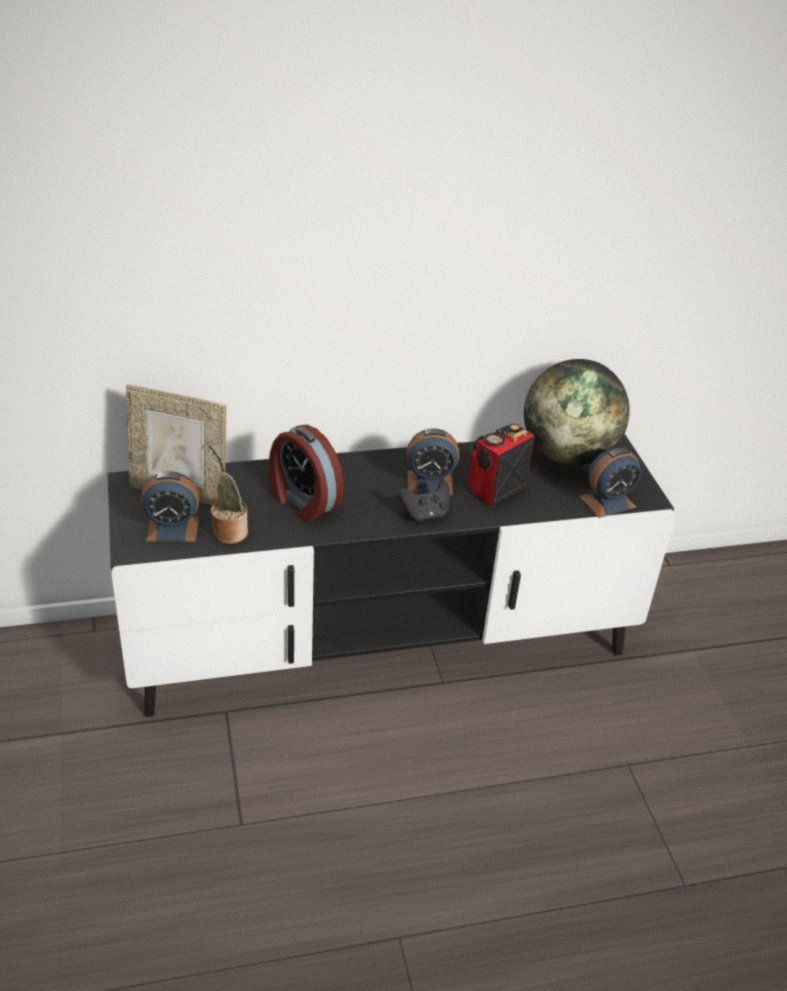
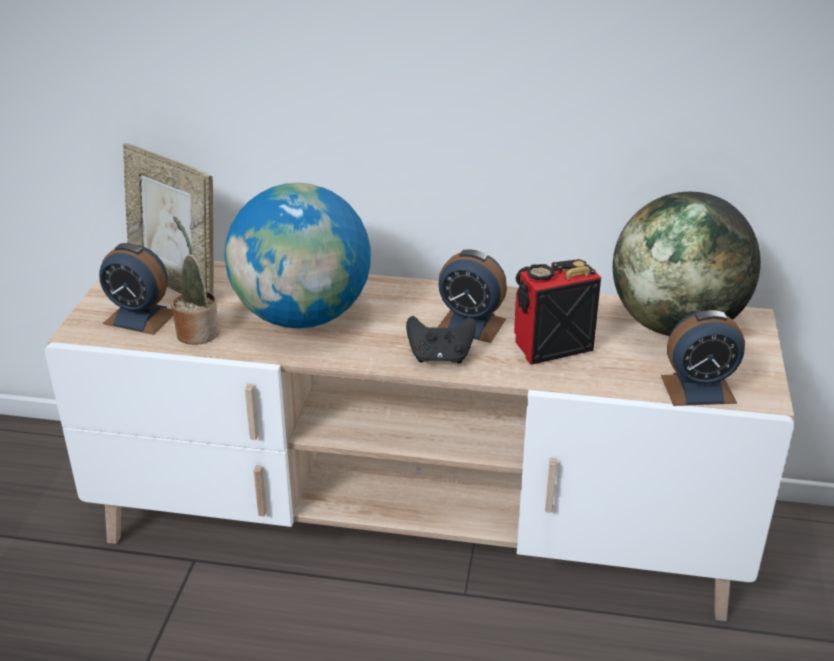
camera: 25 degrees right, 5 degrees down
(302, 501) = (303, 317): alarm clock -> globe
(382, 640) = (417, 526): black tv stand -> beige tv stand

